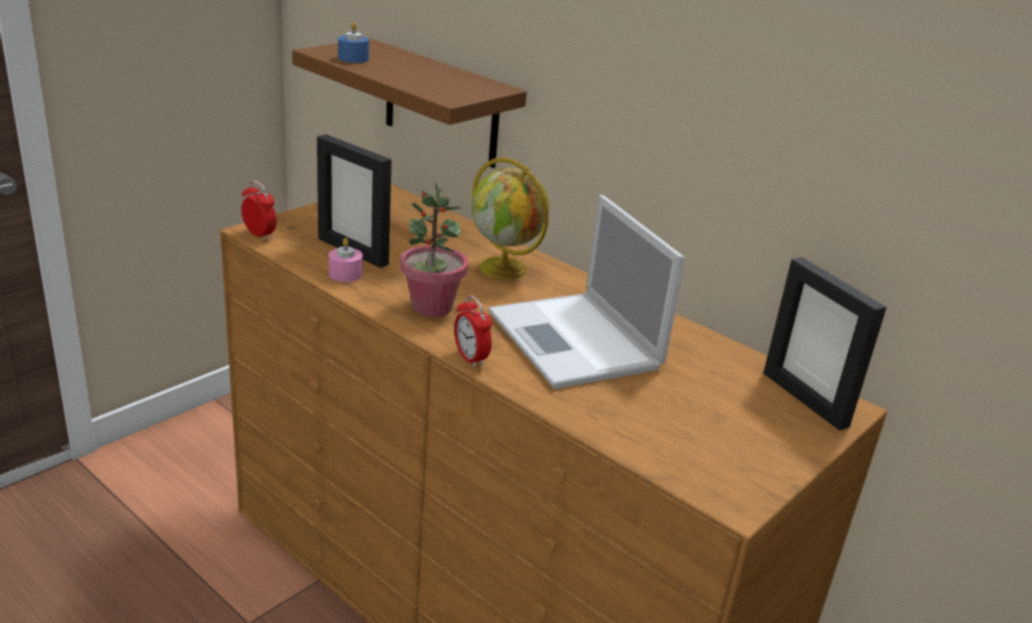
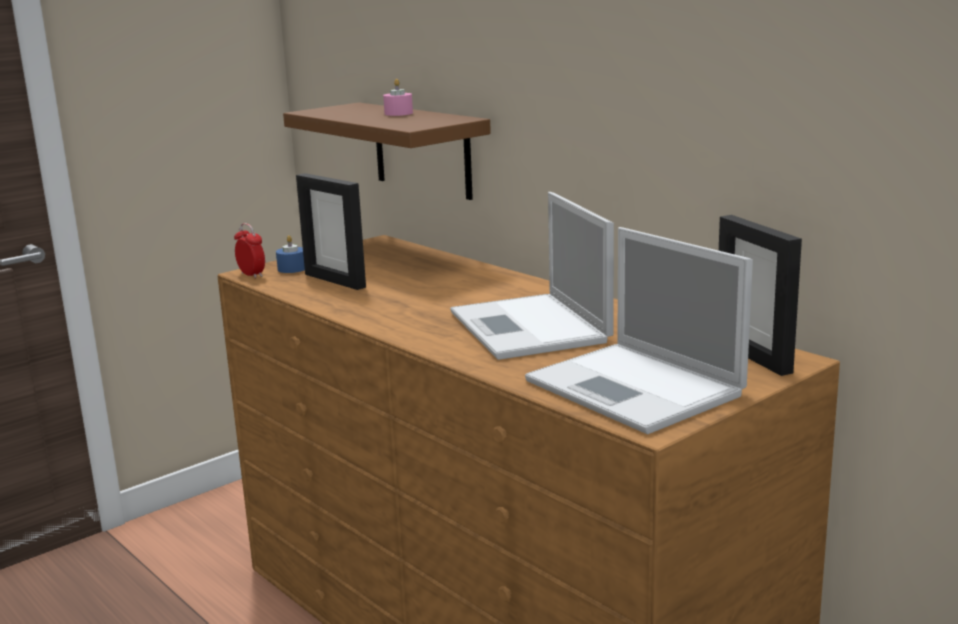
camera: 10 degrees right, 10 degrees down
(345, 274) = (323, 295): pink candle -> pink candle (398, 113)
(353, 58) = (336, 113): blue candle -> blue candle (292, 268)
(431, 307) = (397, 312): potted plant -> none
(470, 358) = (423, 343): alarm clock -> none
(504, 269) = (477, 284): globe -> none
(705, 443) = (637, 389): none -> laptop

